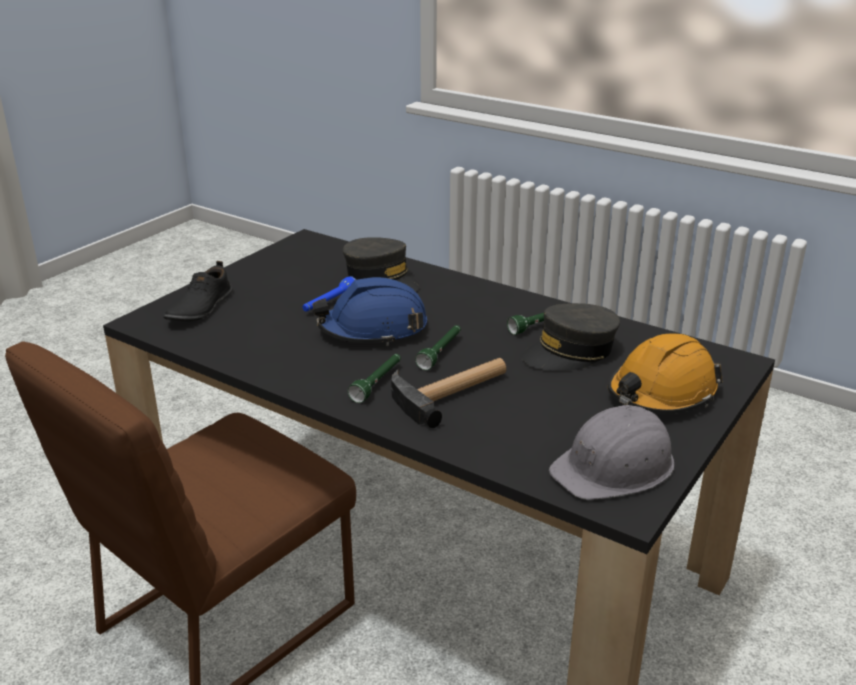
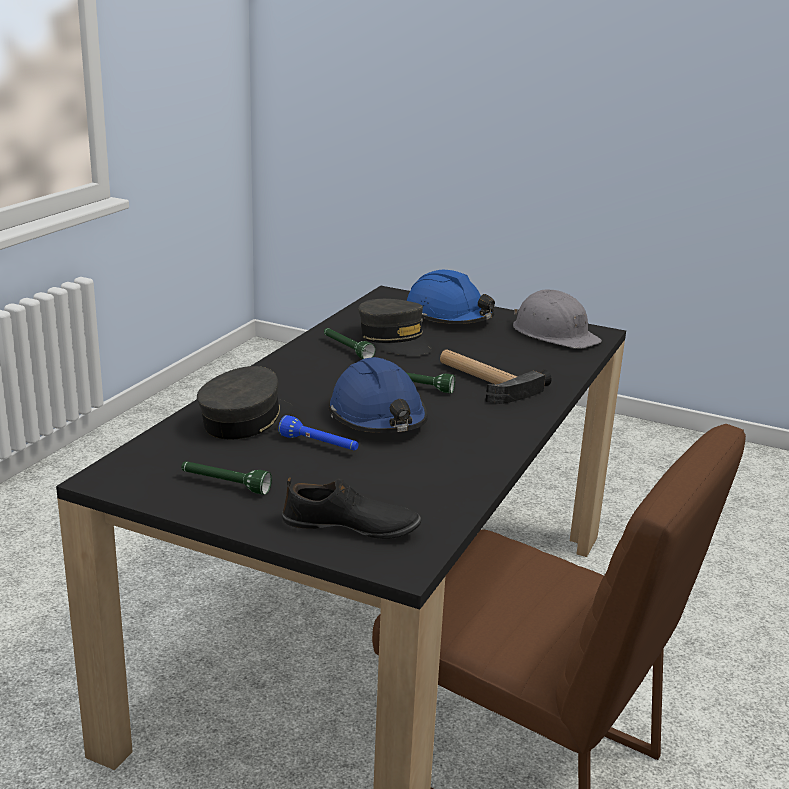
camera: 100 degrees left, 5 degrees down
(377, 383) = (486, 410): green flashlight -> green flashlight (225, 484)
(661, 393) = (448, 317): orange hard hat -> blue hard hat

